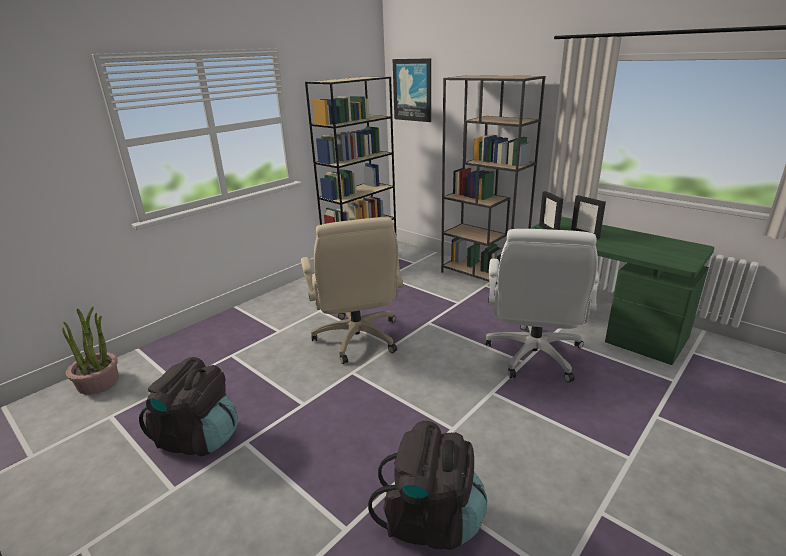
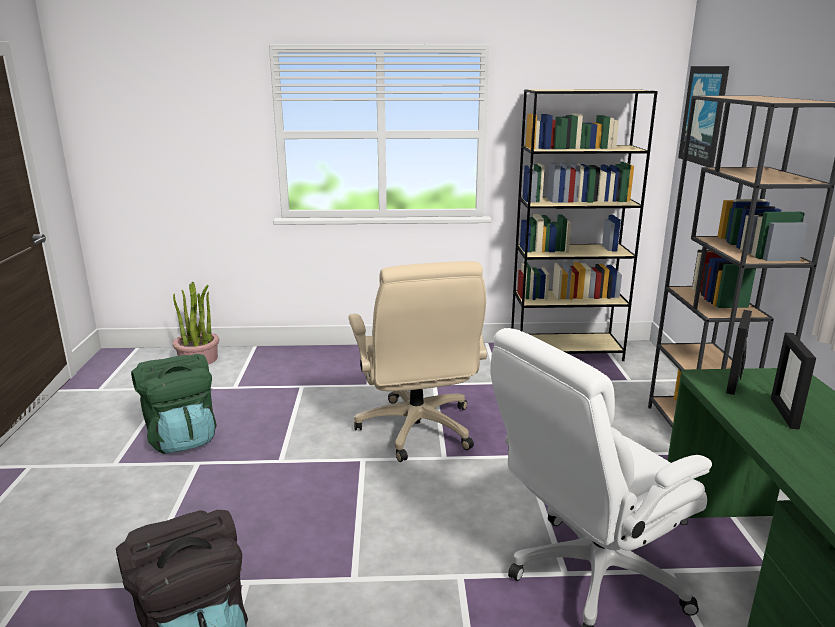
camera: 45 degrees right, 5 degrees down
(199, 437) = (181, 438): black backpack -> green backpack
(358, 341) = (418, 433): beige office chair -> beige office chair turned 45 degrees counterclockwise

